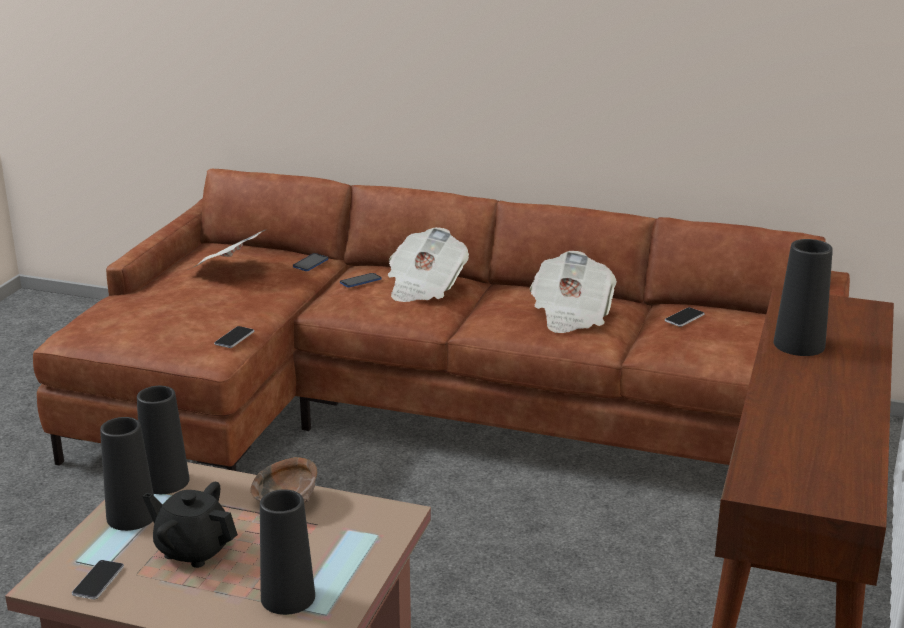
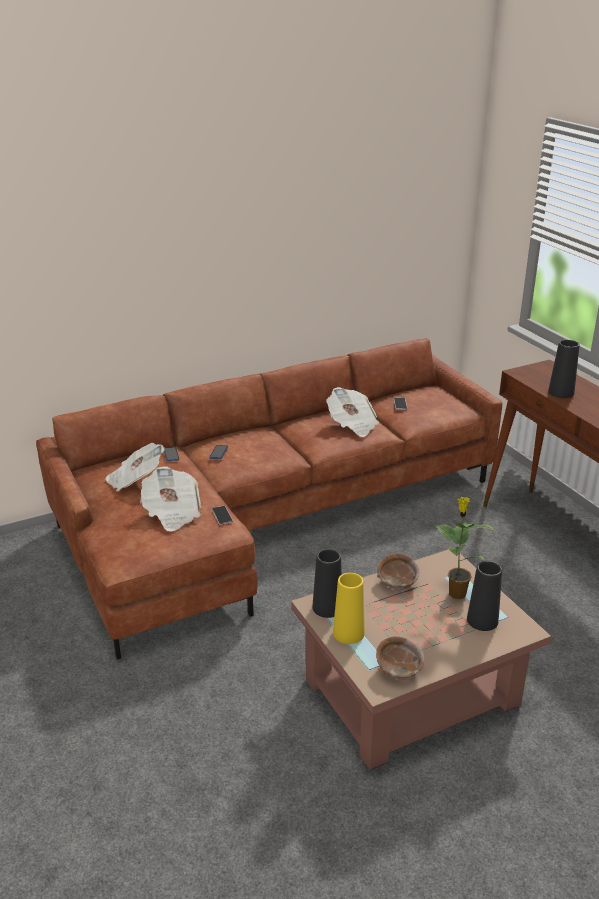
camera: 45 degrees left, 5 degrees up
(98, 581) = (398, 669): phone -> brown bowl
(131, 516) = (348, 633): black vase -> yellow vase
(193, 550) = (405, 628): black teapot -> none
(325, 552) = (456, 592): none -> potted plant
(424, 287) = (257, 441): newspaper -> newspaper (172, 513)

